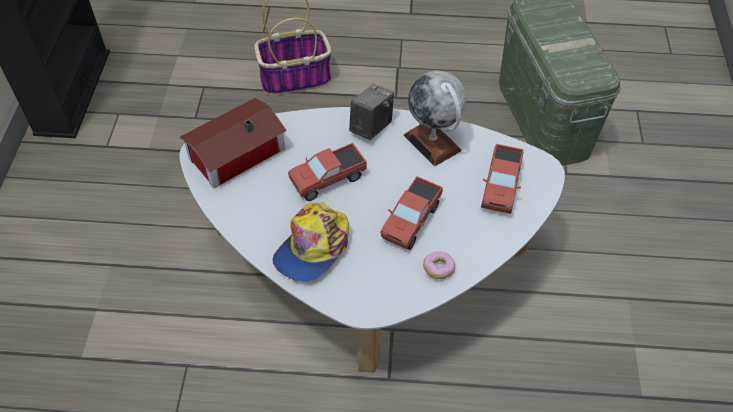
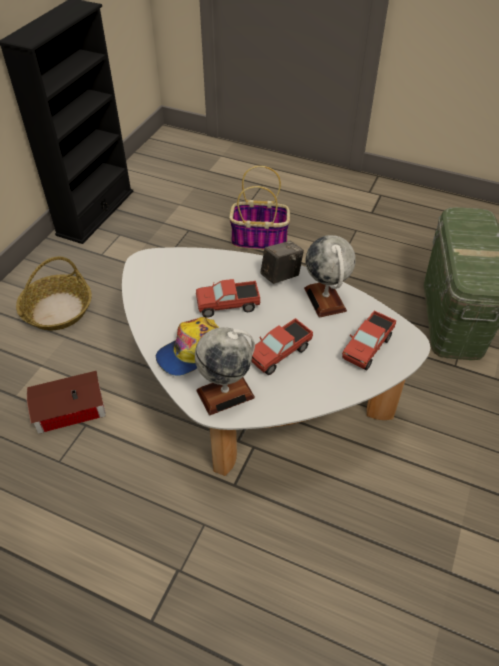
camera: 20 degrees right, 5 degrees down
(83, 233) = (57, 310): none -> basket
(233, 153) = (166, 269): toy house -> toy house (67, 408)
(372, 285) = (225, 393): none -> globe
(438, 269) = (285, 396): donut -> none

